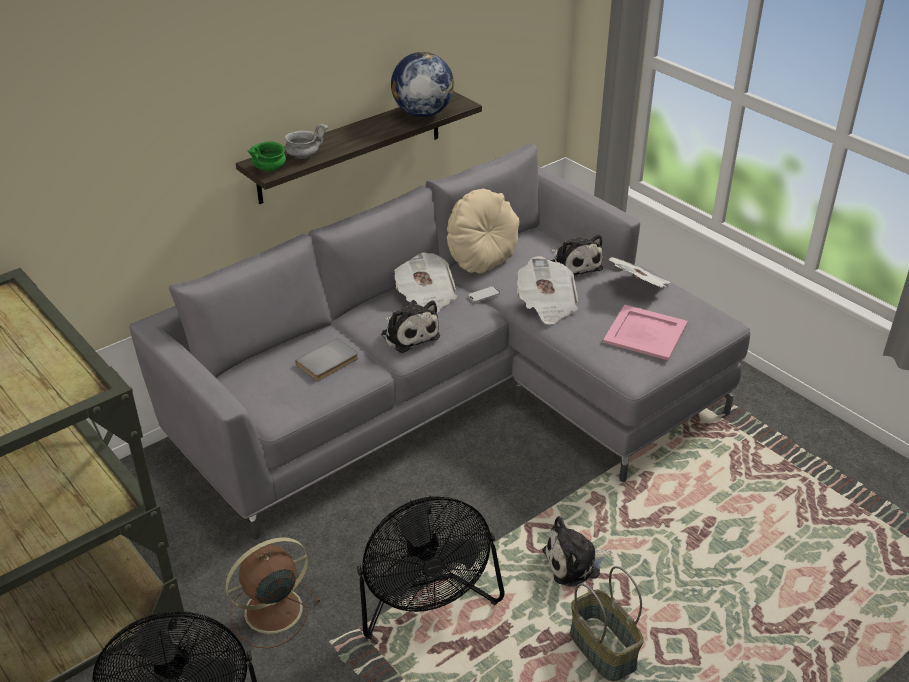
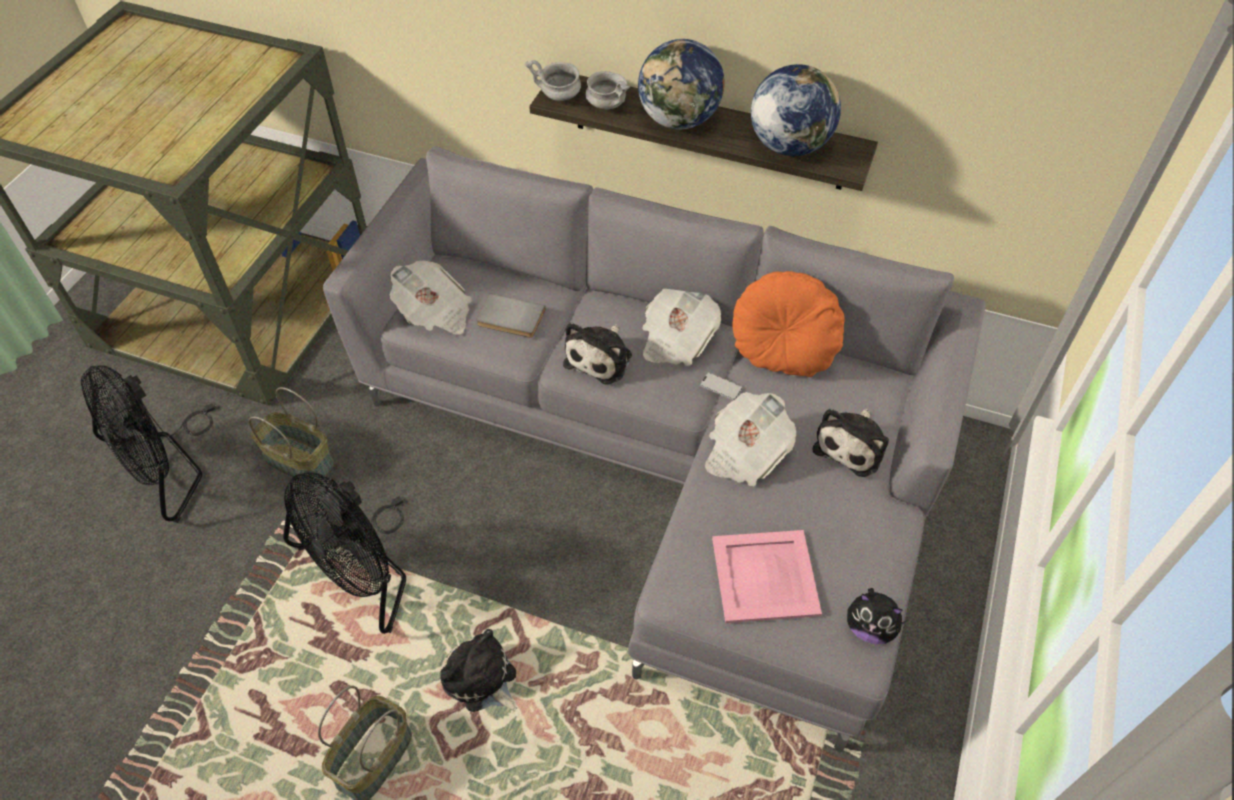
camera: 60 degrees right, 15 degrees up
(269, 169) = (559, 96): green bowl -> grey bowl
(271, 611) = (298, 461): brown fan -> basket
(353, 138) = (679, 120): none -> globe
(482, 262) = (782, 357): beige pillow -> orange pillow
(639, 287) = (862, 532): newspaper -> newspaper (435, 313)
(705, 311) = (870, 628): none -> plush toy

